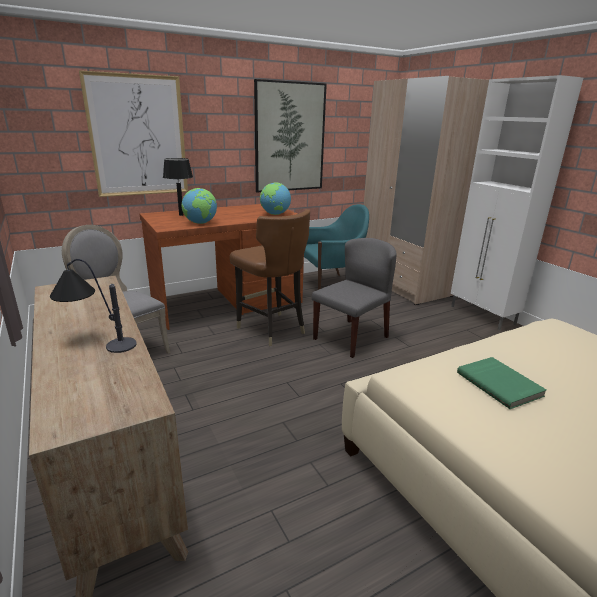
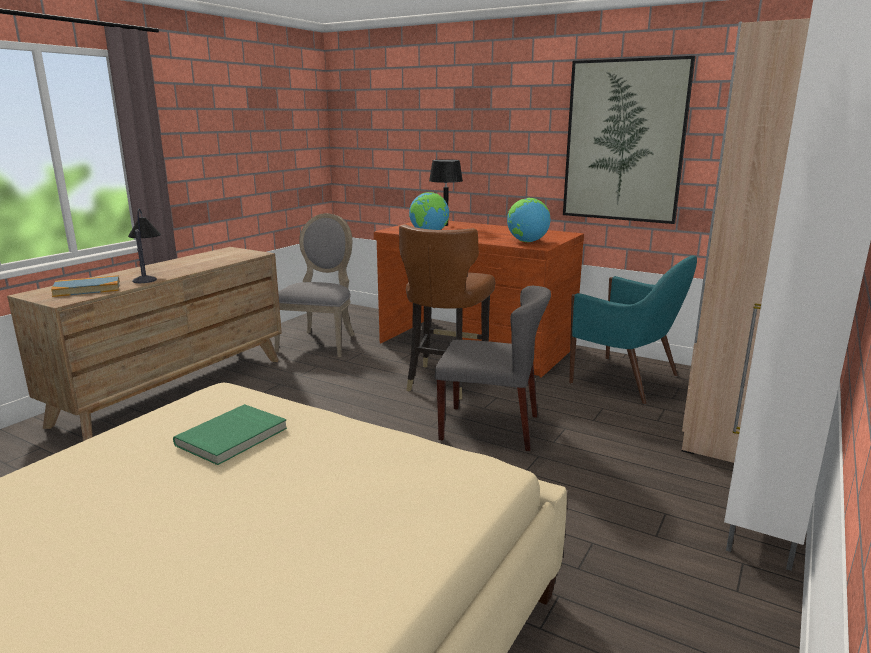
camera: 60 degrees right, 5 degrees down
(105, 384) = (87, 289): none -> book
(138, 136) = (435, 135): picture -> none

